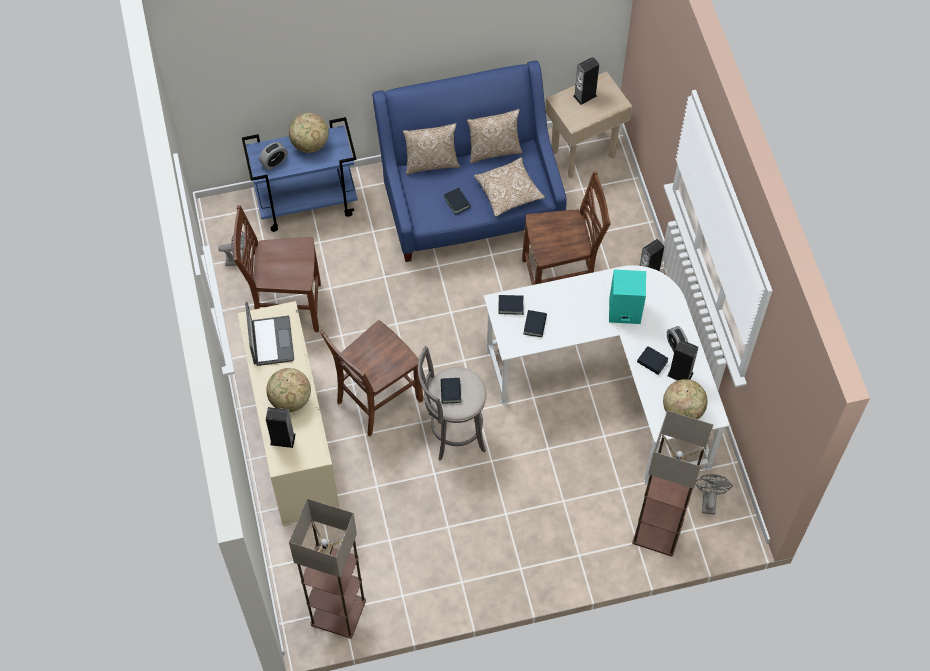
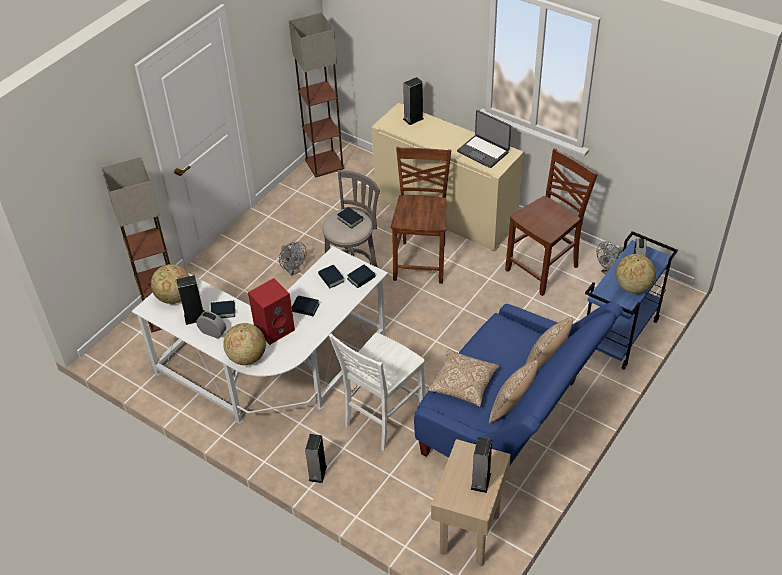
camera: 140 degrees right, 15 degrees down
(290, 400) = (433, 136): globe -> globe (247, 357)
(457, 202) = (492, 350): book -> book (305, 308)
(560, 278) = (382, 419): brown chair -> white chair
(623, 311) = (275, 328): turquoise speaker -> red speaker
(708, 500) = (141, 353): grey fan -> grey fan (293, 270)

